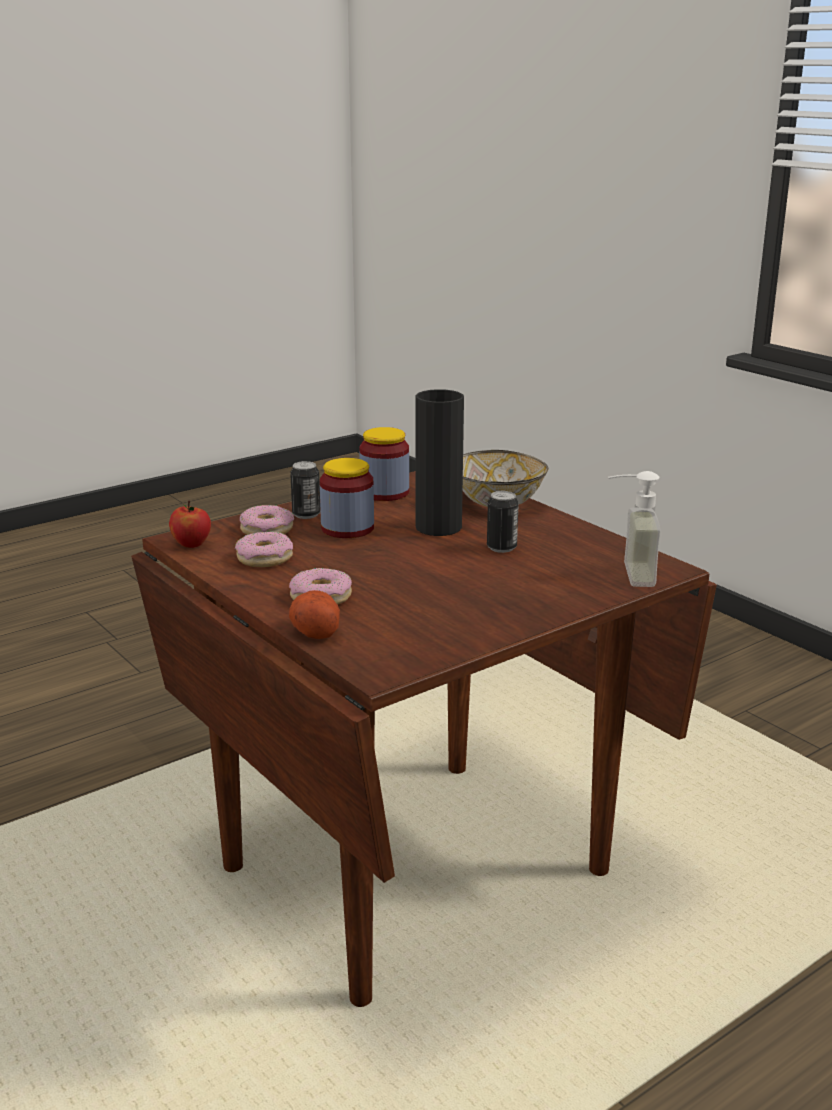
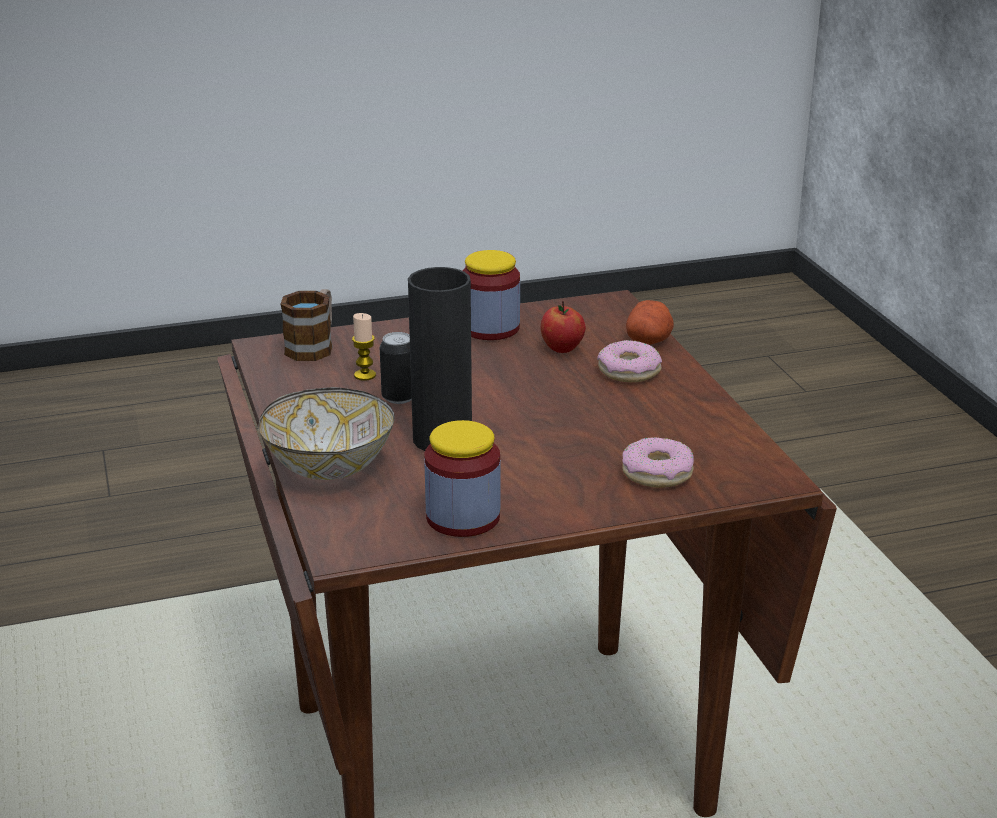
camera: 160 degrees left, 5 degrees up
(191, 544) = (757, 465): apple -> apple (562, 348)
(264, 558) = (672, 428): donut -> none
(306, 515) = (596, 492): can -> none
(347, 528) = (554, 457): jar -> jar (490, 328)
(549, 559) = (365, 375): none -> candle
(626, 575) = (314, 346): soap dispenser -> mug

